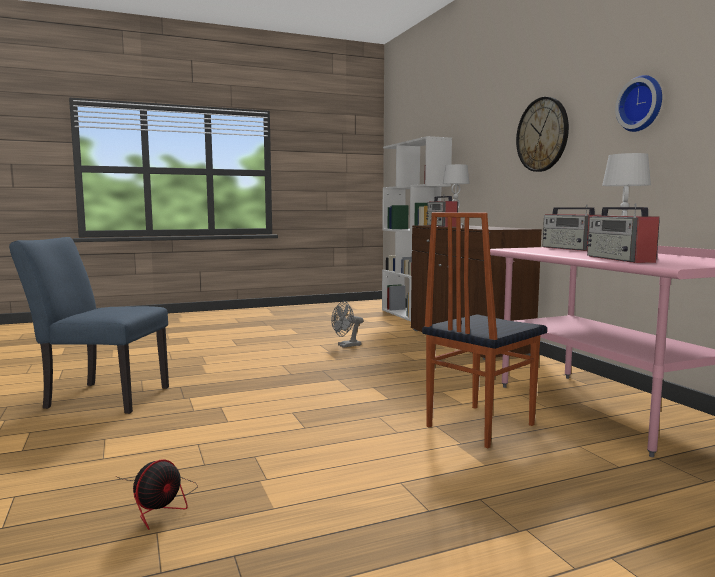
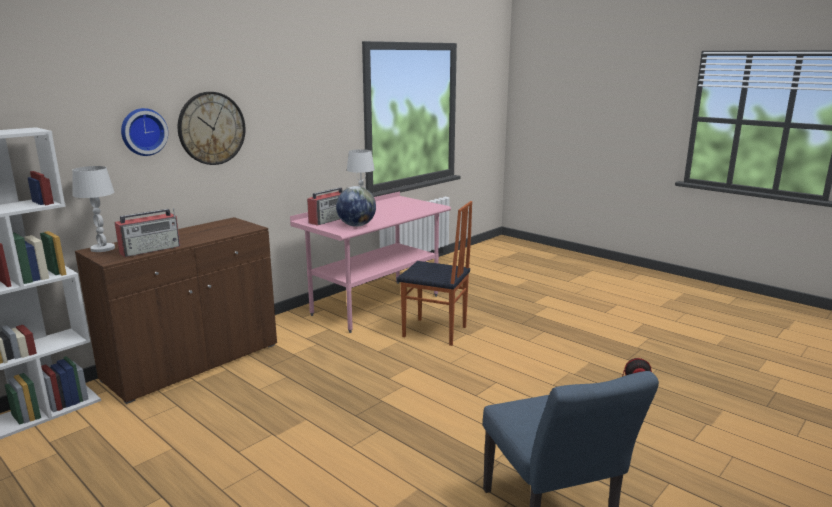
camera: 115 degrees left, 10 degrees up
(346, 346) = (238, 430): grey fan -> none
(535, 250) = (356, 225): none -> globe
(620, 259) = (409, 211): radio -> none
(642, 104) = (305, 110): wall clock -> wall clock (143, 131)

